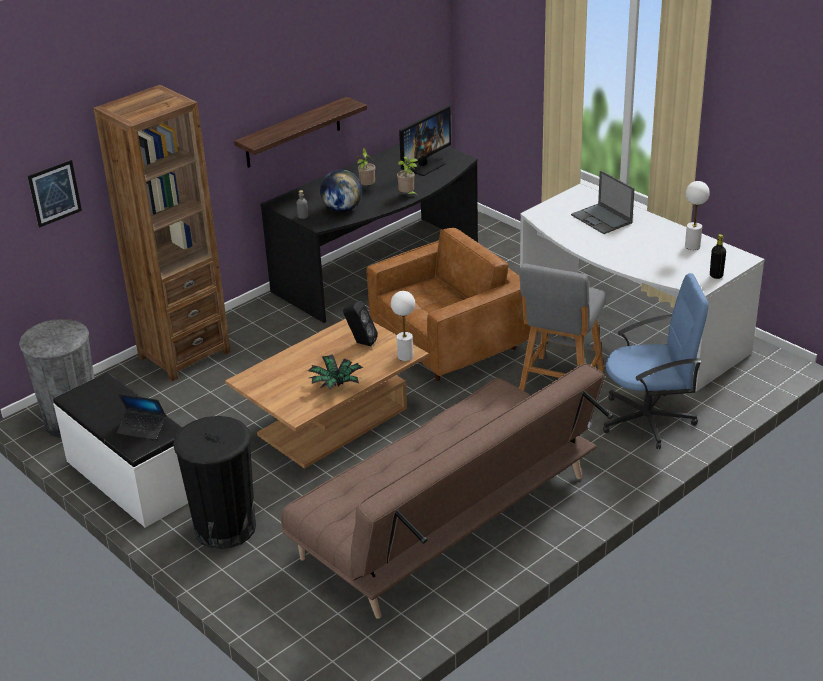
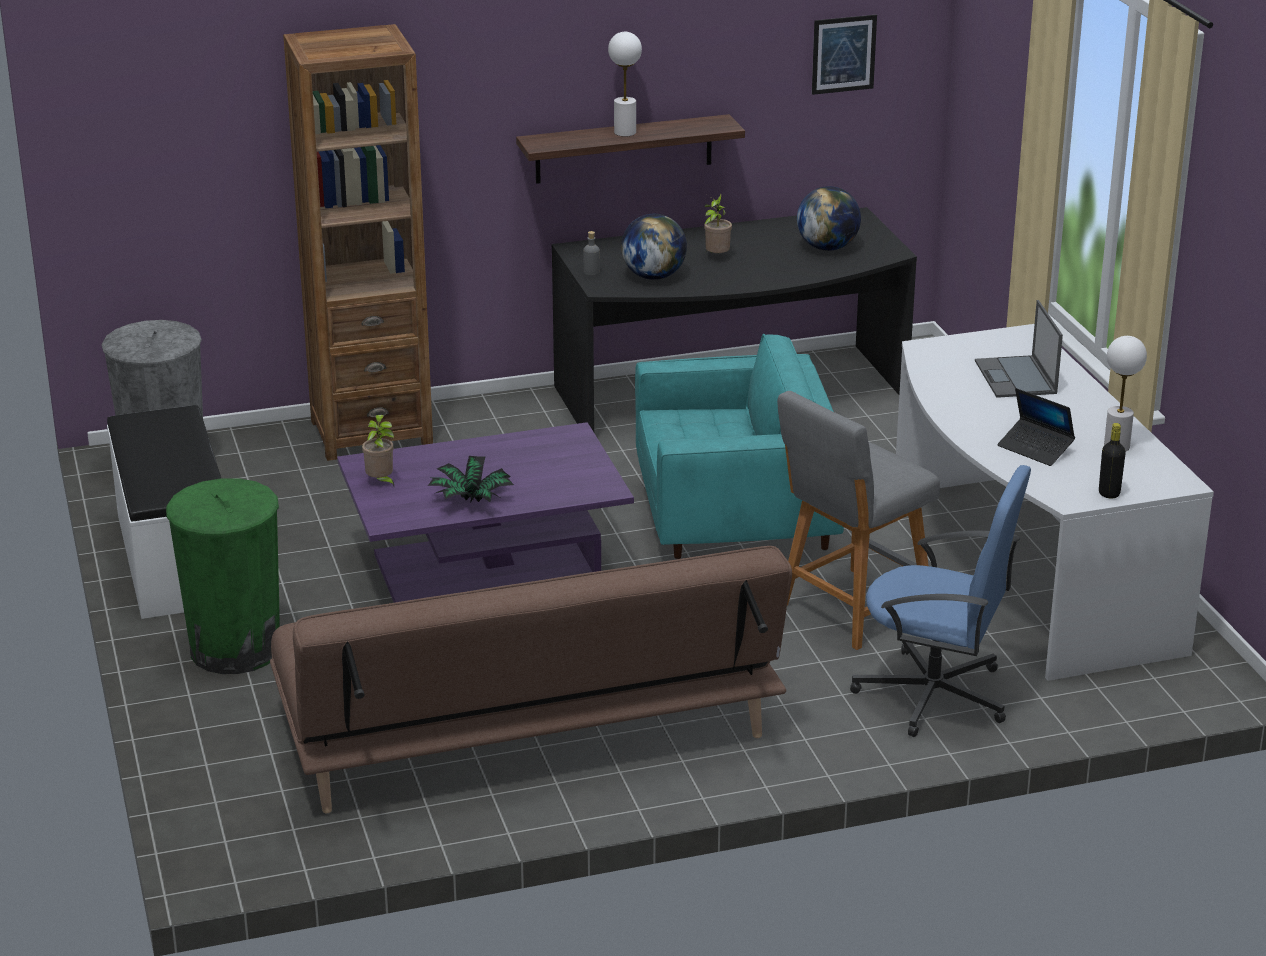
camera: 25 degrees right, 5 degrees down
(54, 193) = (210, 143): picture -> picture (843, 54)
(142, 428) = (176, 479): laptop -> laptop (1035, 449)
(225, 528) = (235, 649): black trash can -> green trash can
(332, 422) = (486, 567): brown coffee table -> purple coffee table
(360, 343) = (554, 460): black speaker -> none
(405, 356) = (597, 492): white table lamp -> white table lamp (625, 132)
(407, 195) = (763, 280): potted plant -> potted plant (381, 482)
(423, 165) = (827, 247): monitor -> globe
(450, 348) = (735, 522): brown armchair -> turquoise armchair

